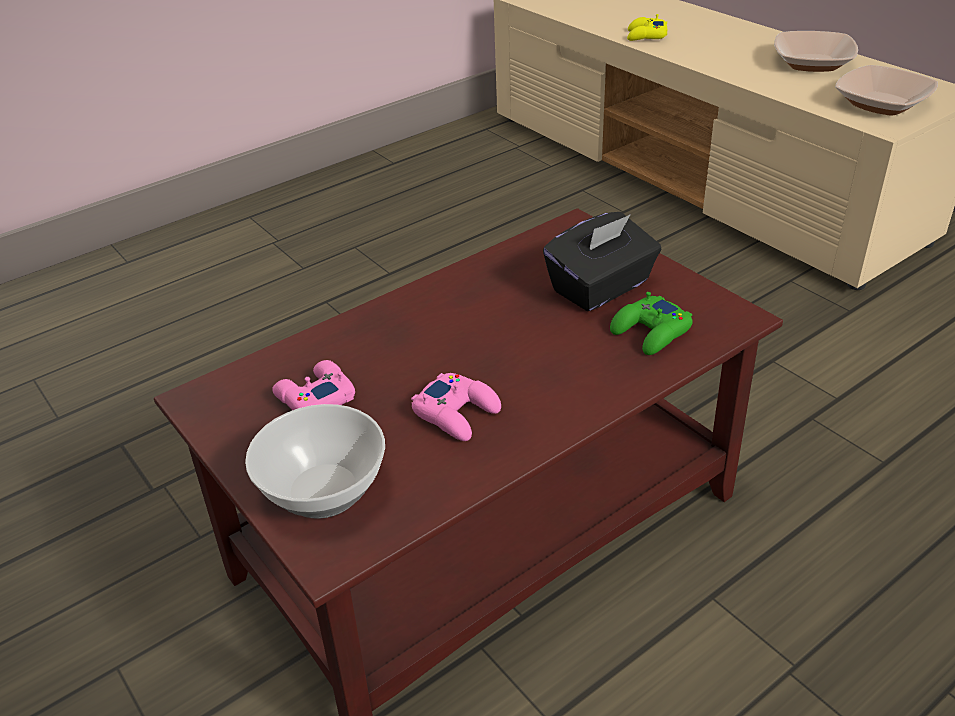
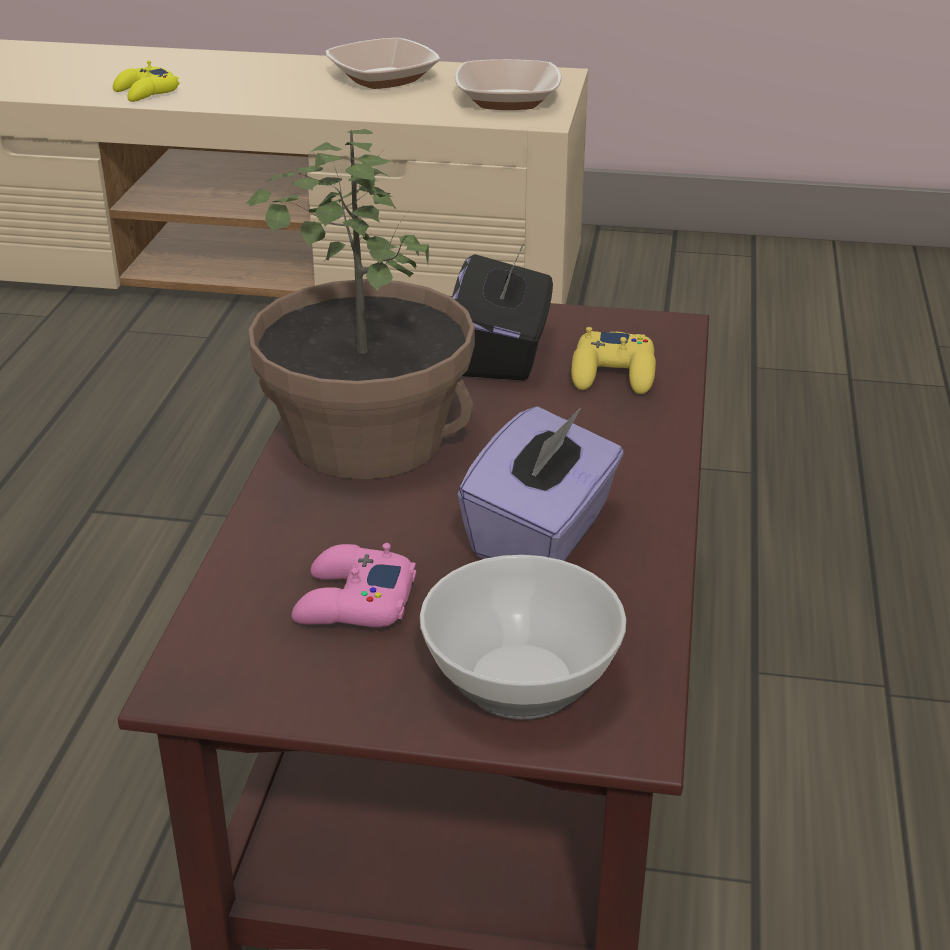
camera: 45 degrees left, 5 degrees down
(453, 306) = (368, 437): none -> potted plant
(457, 413) = (542, 534): pink game controller -> purple tissue box
(651, 332) = (614, 373): green game controller -> yellow game controller

